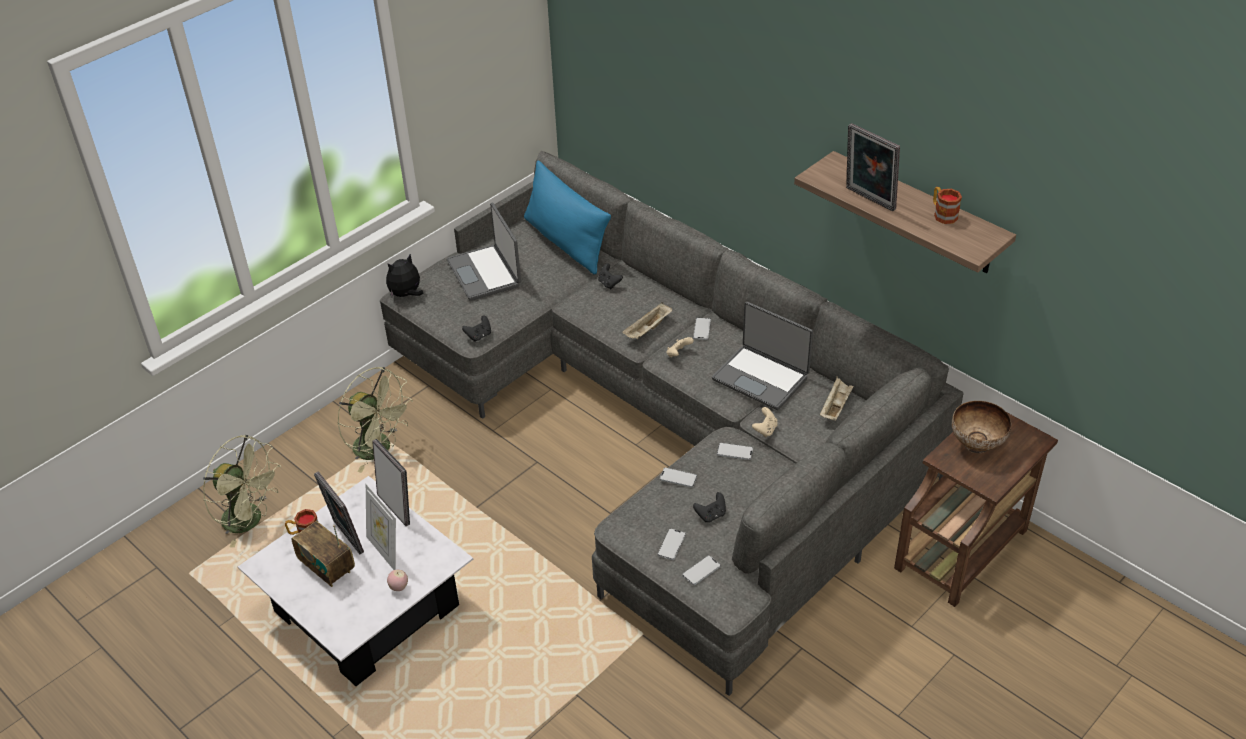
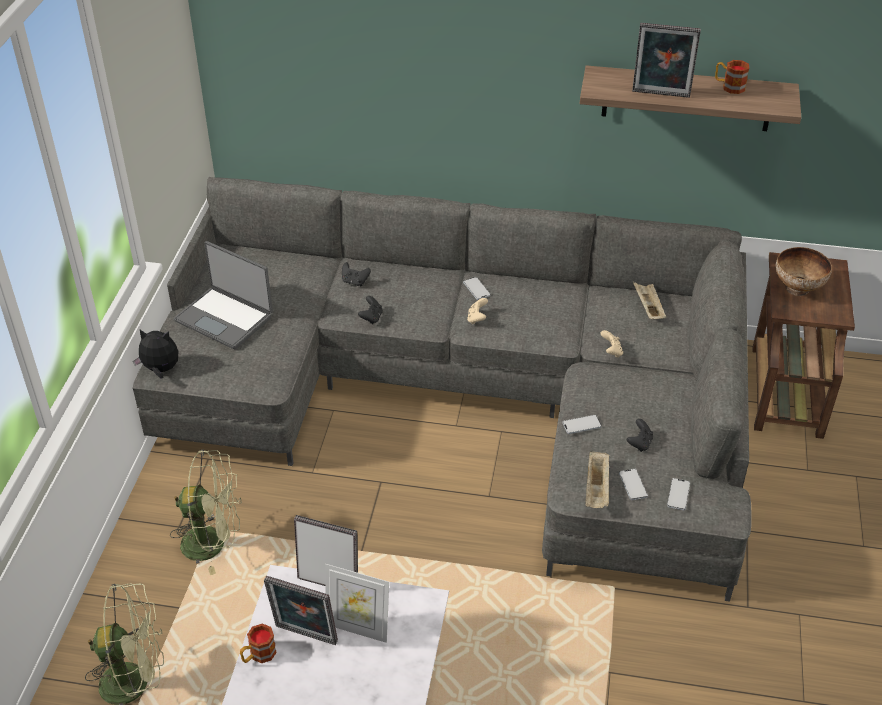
camera: 35 degrees left, 0 degrees up
(327, 567) = (313, 675): radio -> none
(399, 587) = (405, 656): apple -> none
(406, 295) = (160, 370): plush toy -> plush toy turned 75 degrees clockwise
(479, 336) = (274, 379): black game controller -> black game controller (371, 318)
(566, 242) = (277, 260): blue pillow -> none
(648, 330) = (430, 308): beige tray -> beige tray (597, 489)
(734, 452) = (605, 381): phone -> none
(761, 377) = (566, 309): laptop -> none

